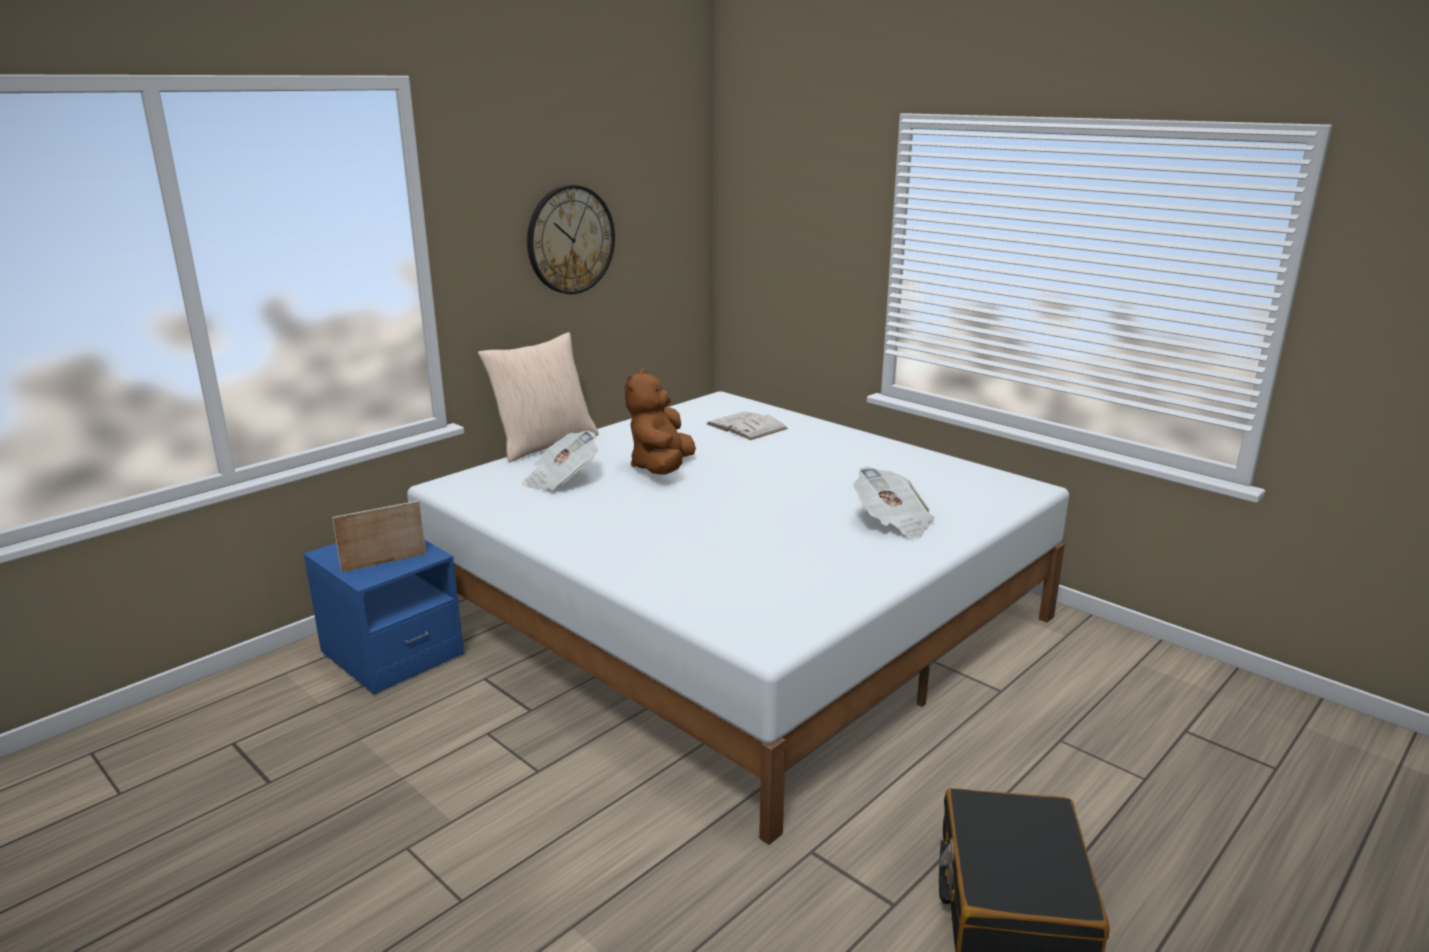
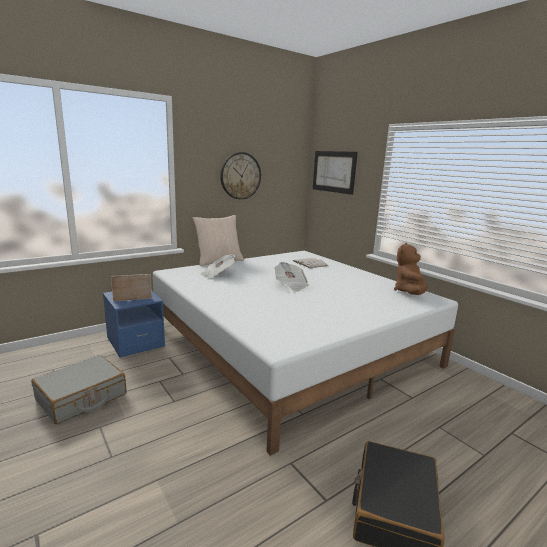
camera: 10 degrees right, 5 degrees down
(335, 795) = (82, 397): none -> grey suitcase
(661, 468) = (264, 274): brown plush toy -> brown plush toy (409, 292)
(776, 211) = (333, 171): none -> picture
(893, 523) = (363, 306): newspaper -> newspaper (291, 286)

